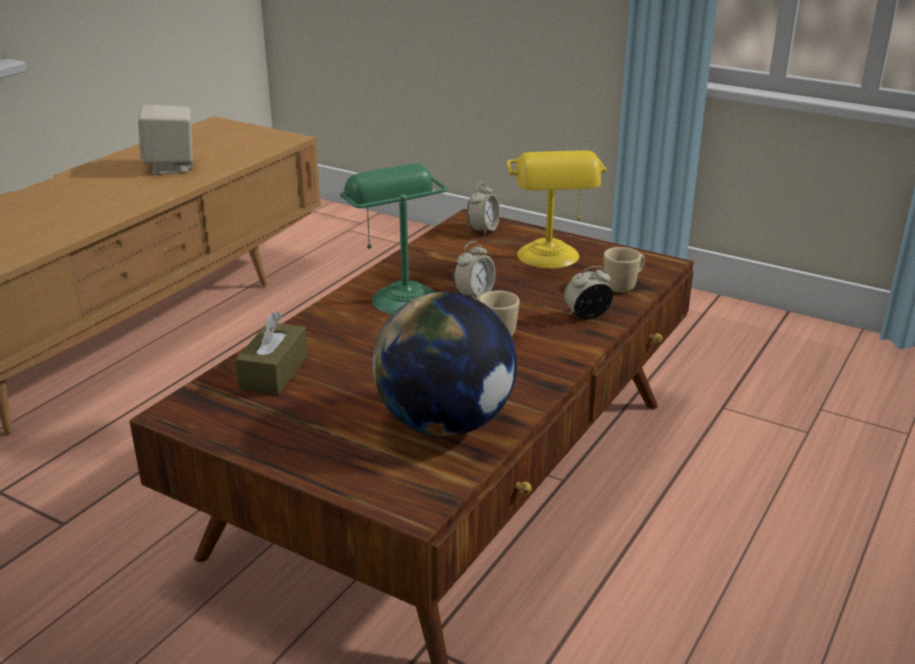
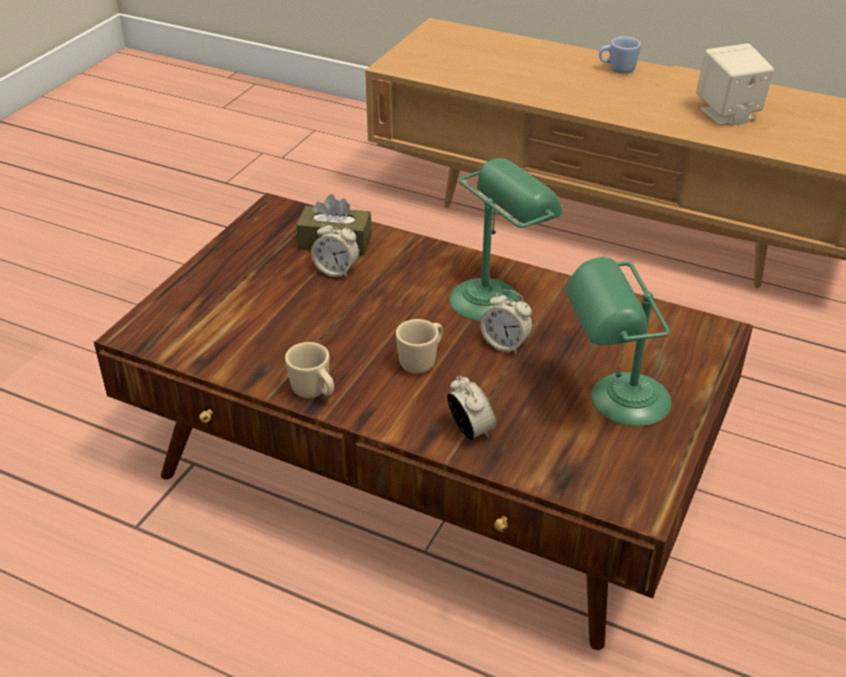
camera: 85 degrees right, 10 degrees up
(38, 197) = (617, 70): none -> blue mug
(445, 423) = (250, 339): globe -> none
(483, 230) = (687, 343): alarm clock -> alarm clock (336, 271)
(552, 261) = (615, 402): yellow table lamp -> green table lamp
(624, 285) = (560, 465): beige mug -> beige mug (314, 392)

